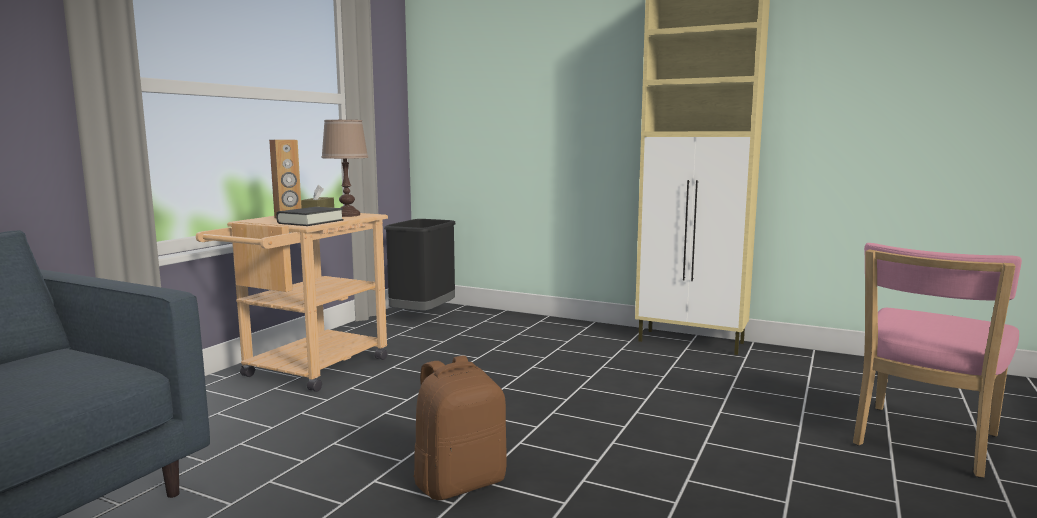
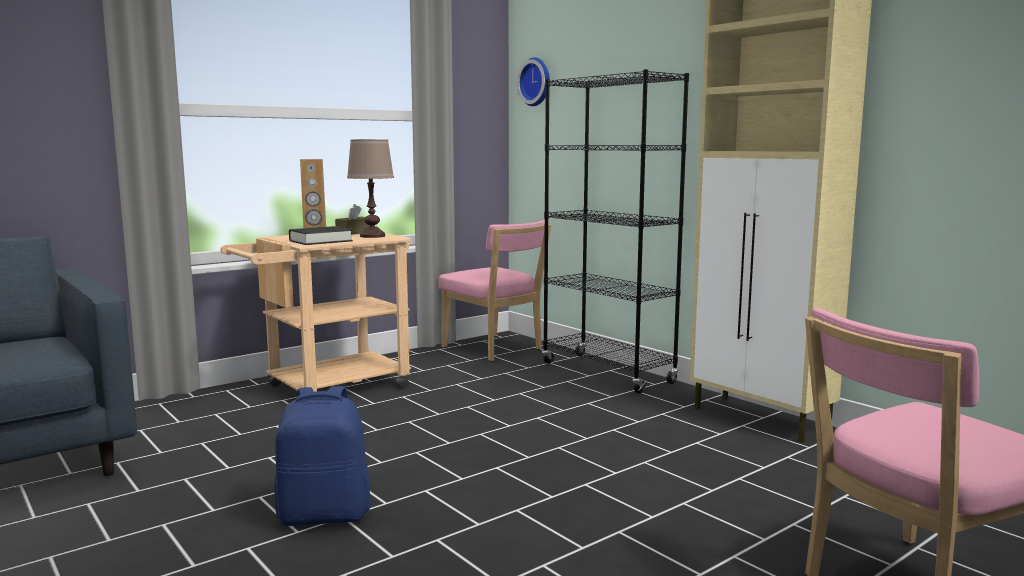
camera: 25 degrees right, 0 degrees up
(423, 315) = (495, 349): black trash can -> pink chair
(442, 71) = (536, 82): none -> wall clock
(460, 483) = (325, 515): brown backpack -> blue backpack
(541, 323) = (607, 373): none -> black bookcase

